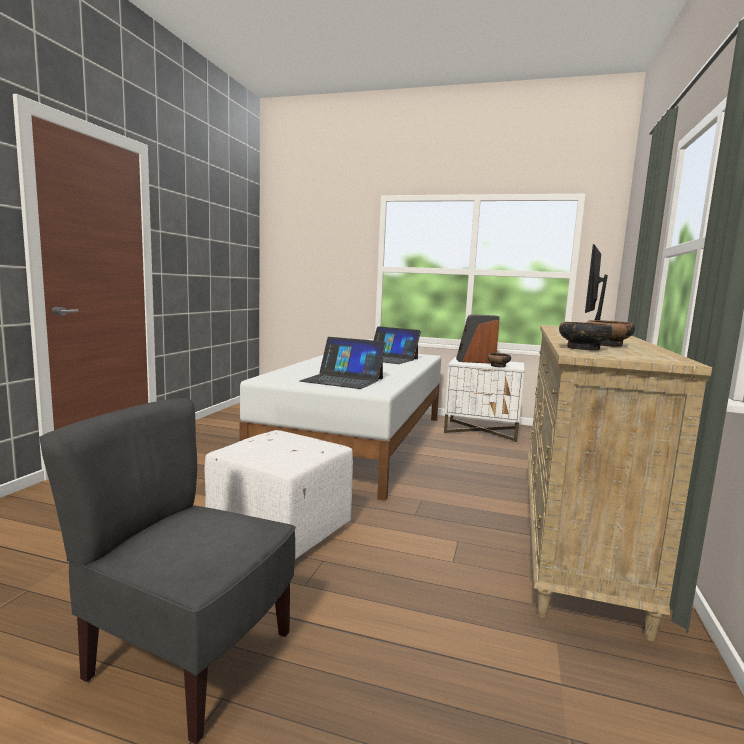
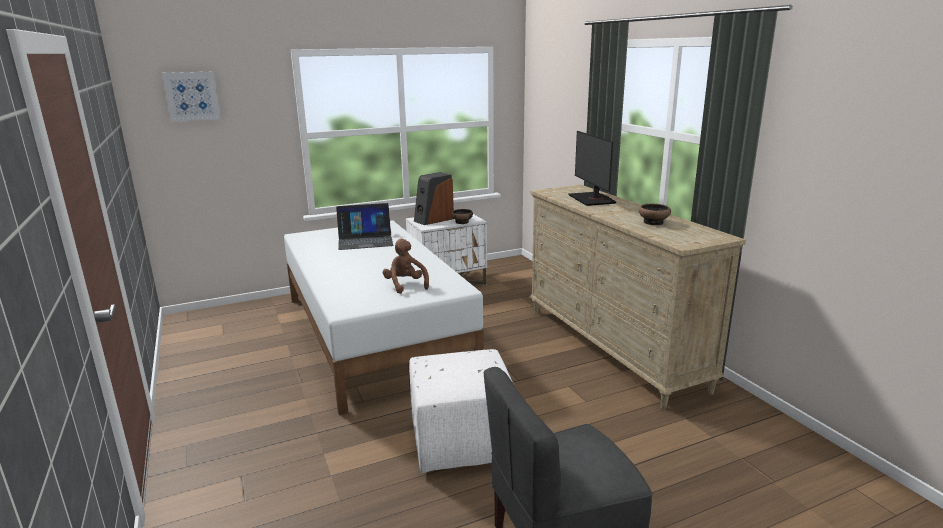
camera: 40 degrees left, 10 degrees up
(305, 230) = (192, 96): none -> picture
(342, 380) = (405, 285): laptop -> brown plush toy
(582, 348) = (662, 234): bowl -> none

